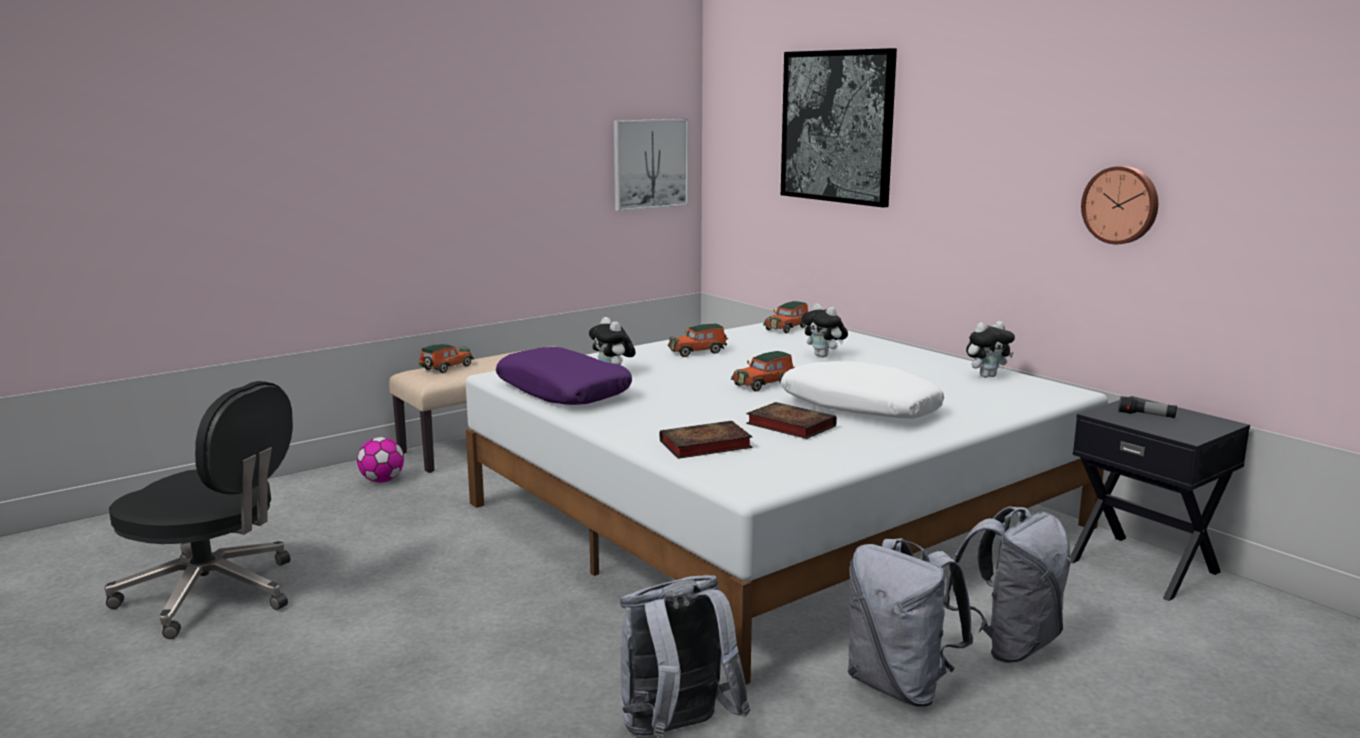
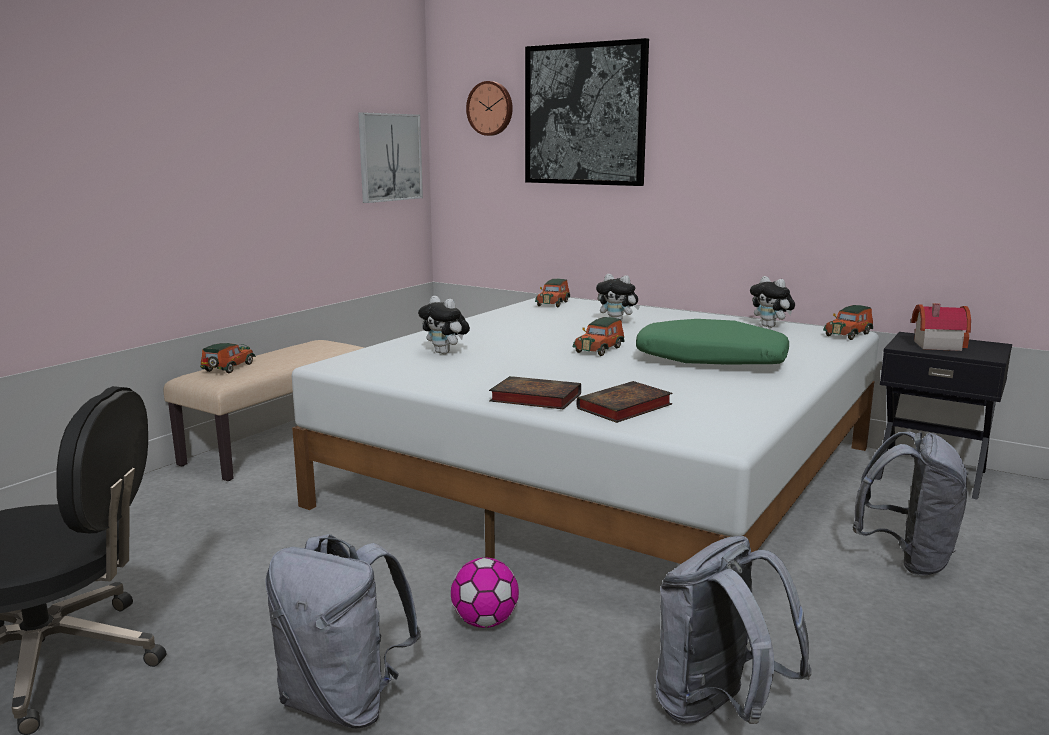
camera: 20 degrees left, 0 degrees up
(382, 480) = (179, 496): football -> football (485, 622)
(564, 391) = (417, 373): purple pillow -> none
(698, 352) = (501, 328): toy car -> toy car (849, 334)
(788, 425) = (673, 381): book -> book (533, 398)
(858, 408) = (710, 361): white pillow -> green pillow
(900, 686) = (864, 615): grey backpack -> grey backpack (344, 703)
(987, 376) = (771, 326): plush toy -> plush toy turned 90 degrees clockwise
(1121, 205) = (885, 167): wall clock -> wall clock (490, 108)
(1146, 416) = (935, 345): flashlight -> toy house

